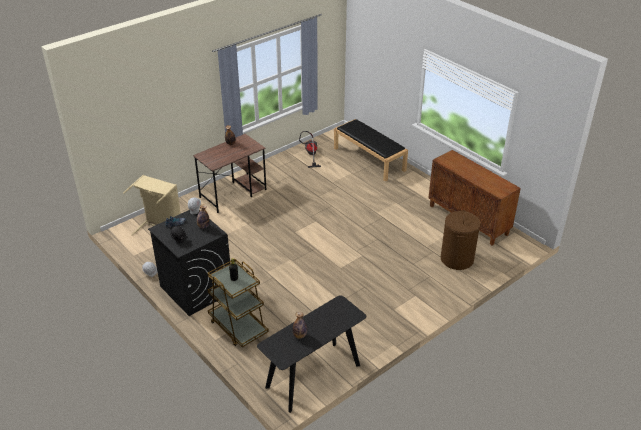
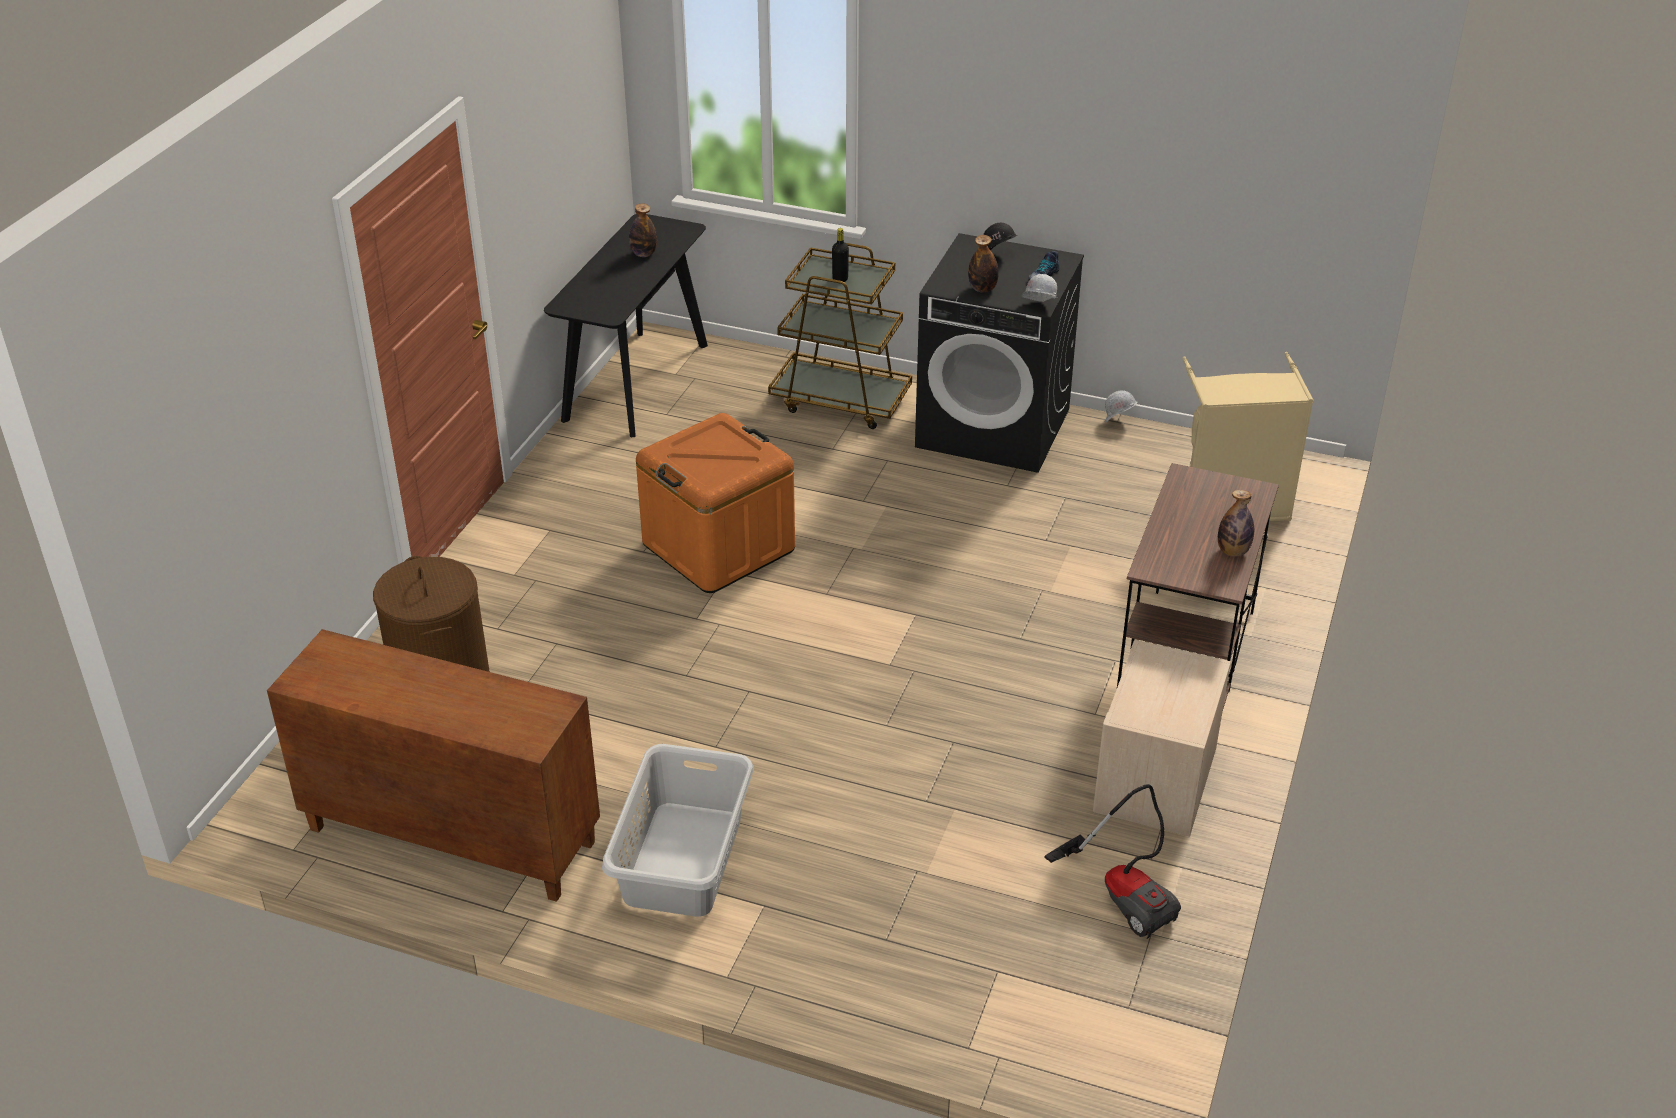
camera: 150 degrees right, 0 degrees up
(277, 171) = (1155, 780): none -> beige nightstand
(337, 278) = (718, 547): none -> orange storage box
(369, 159) = (912, 964): black bench -> none
(409, 195) = (681, 859): none -> grey laundry basket

